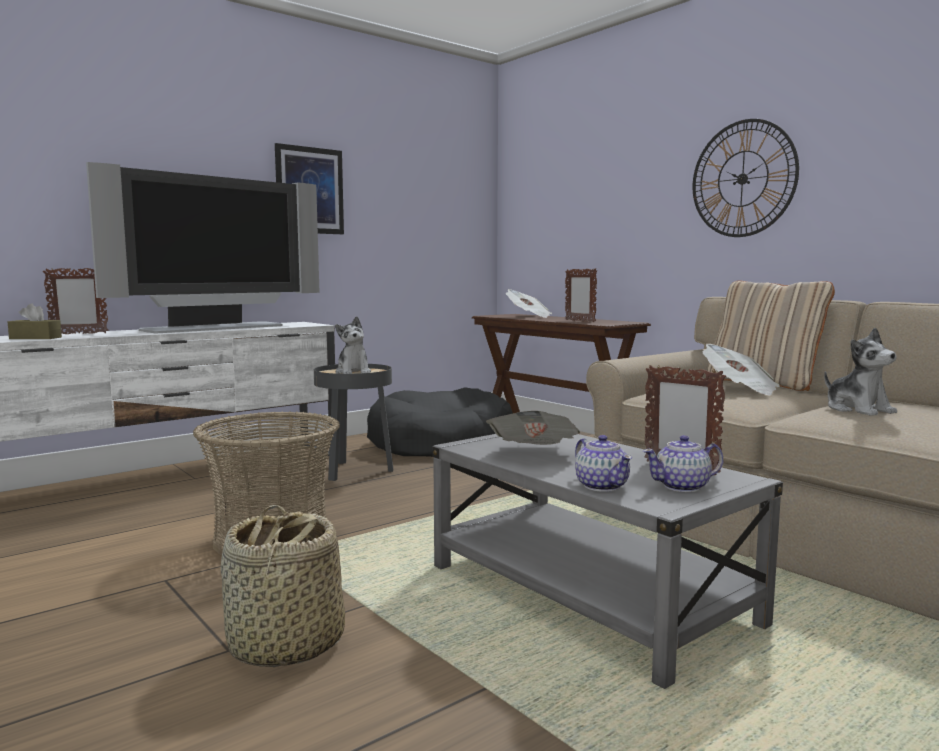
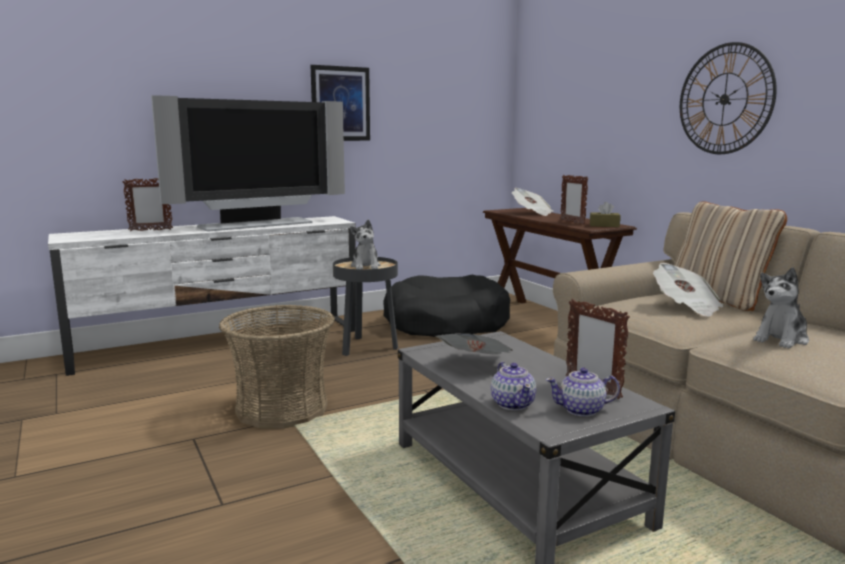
camera: 10 degrees right, 5 degrees up
(35, 338) = (116, 235): brown tissue box -> brown tissue box (604, 225)
(285, 645) = (263, 504): basket -> none
(858, 409) = (781, 339): plush toy -> plush toy turned 60 degrees clockwise

